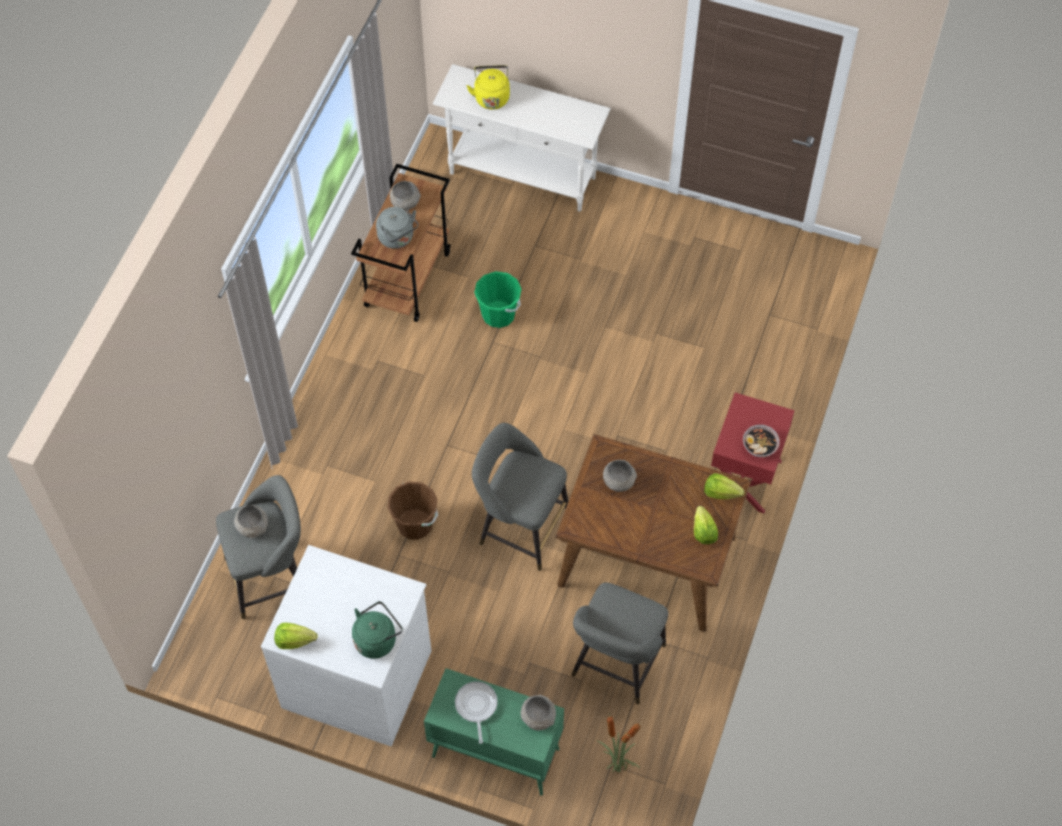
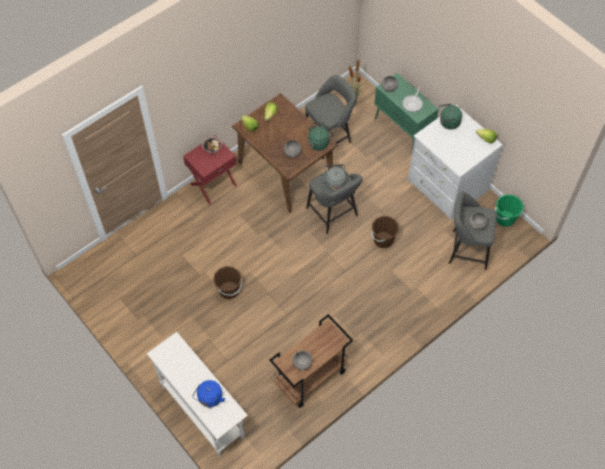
camera: 150 degrees left, 0 degrees up
(397, 238) = (320, 342): grey kettle -> grey kettle (334, 182)
(491, 97) = (209, 399): yellow kettle -> blue kettle
(498, 314) = (274, 329): green bucket -> green bucket (505, 218)
(586, 523) = (319, 143): none -> green kettle
(598, 333) = (229, 290): none -> brown bucket

